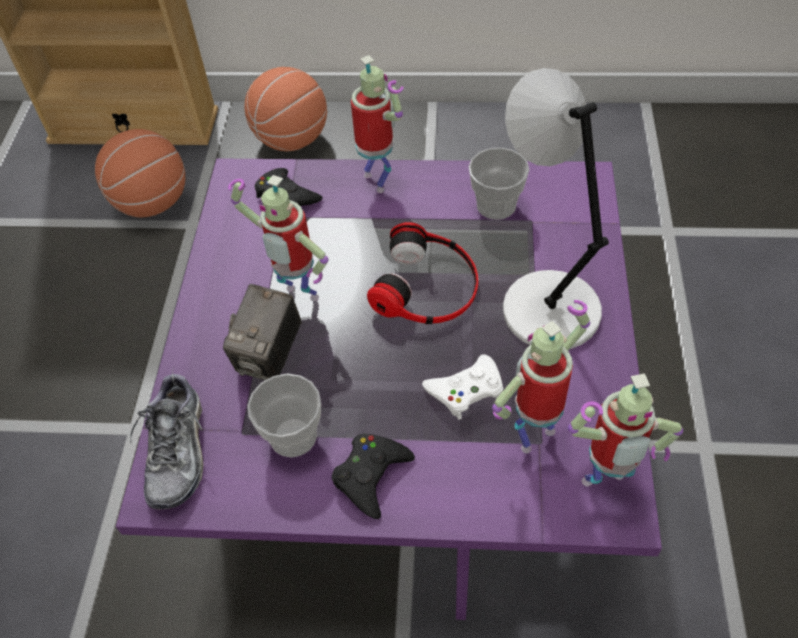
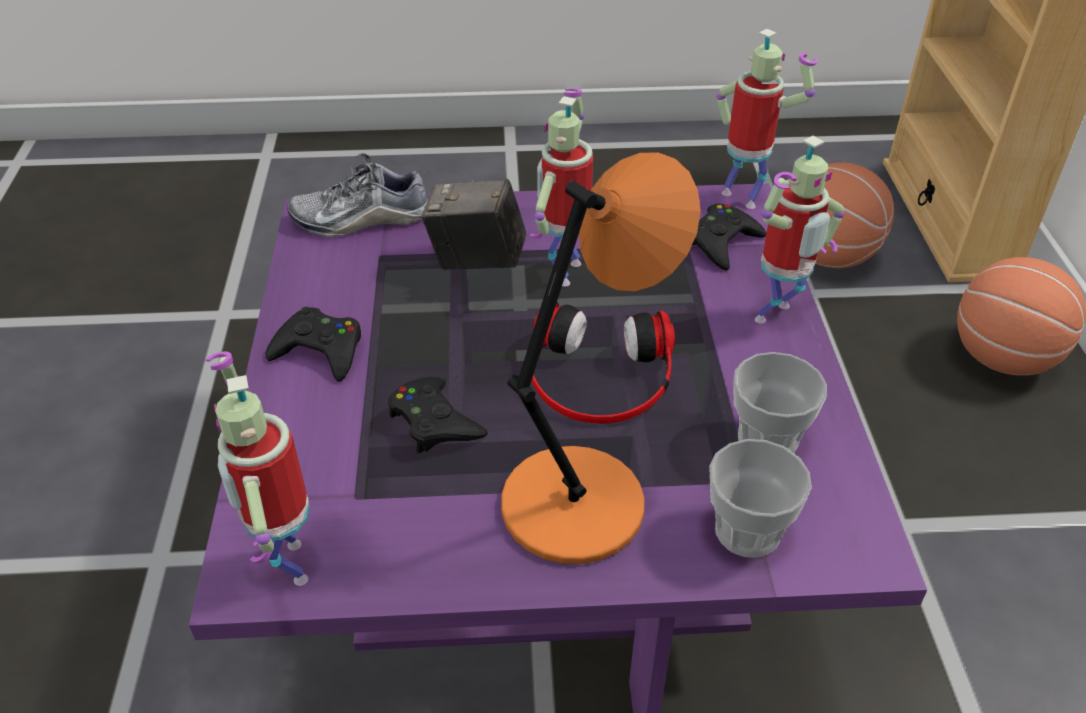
camera: 80 degrees right, 10 degrees down
(293, 436) = (374, 289): cup -> cup (747, 531)
(466, 390) = (434, 422): white game controller -> black game controller
(534, 434) = (367, 490): toy robot -> toy robot (743, 197)
(547, 307) = (579, 500): grey table lamp -> orange table lamp

